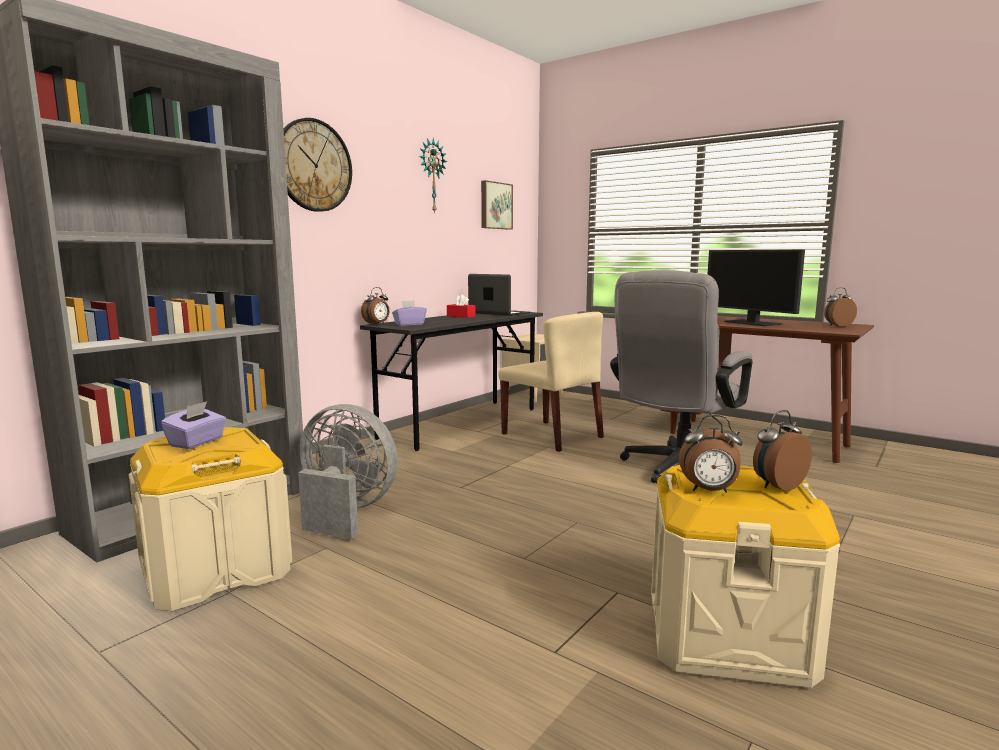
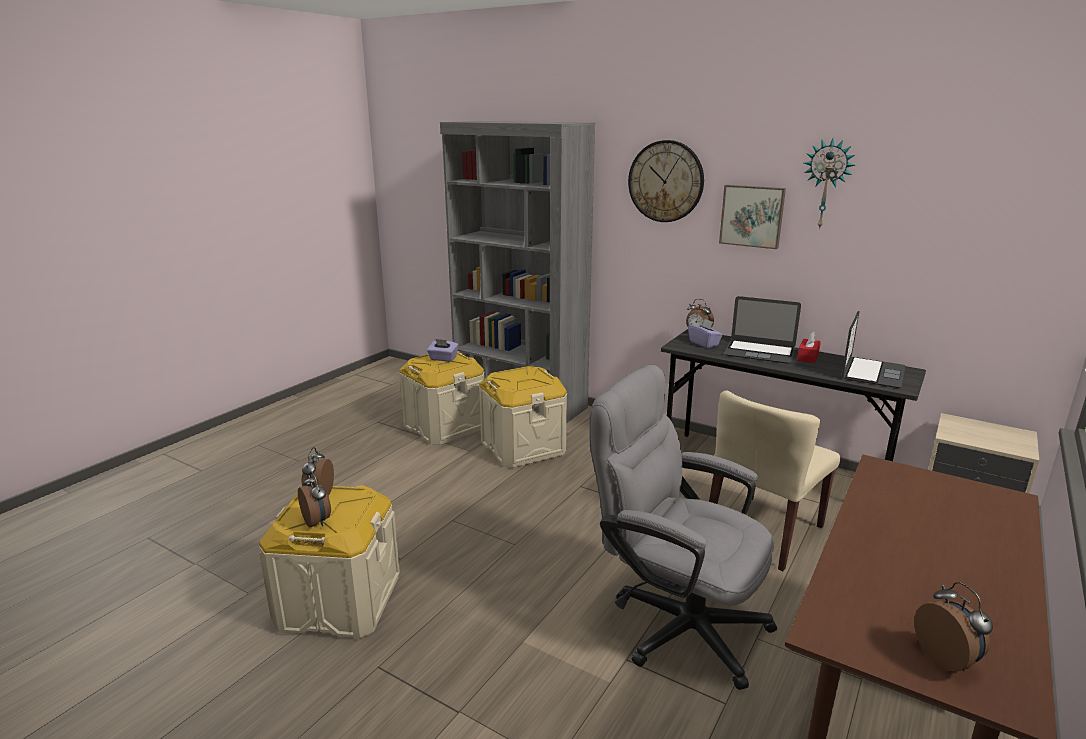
camera: 85 degrees right, 10 degrees up
(345, 512) = (522, 447): grey fan -> beige storage box
(442, 320) = (759, 352): none -> laptop
(495, 206) = (968, 222): picture -> picture (752, 216)
(753, 323) = (911, 555): monitor -> none

